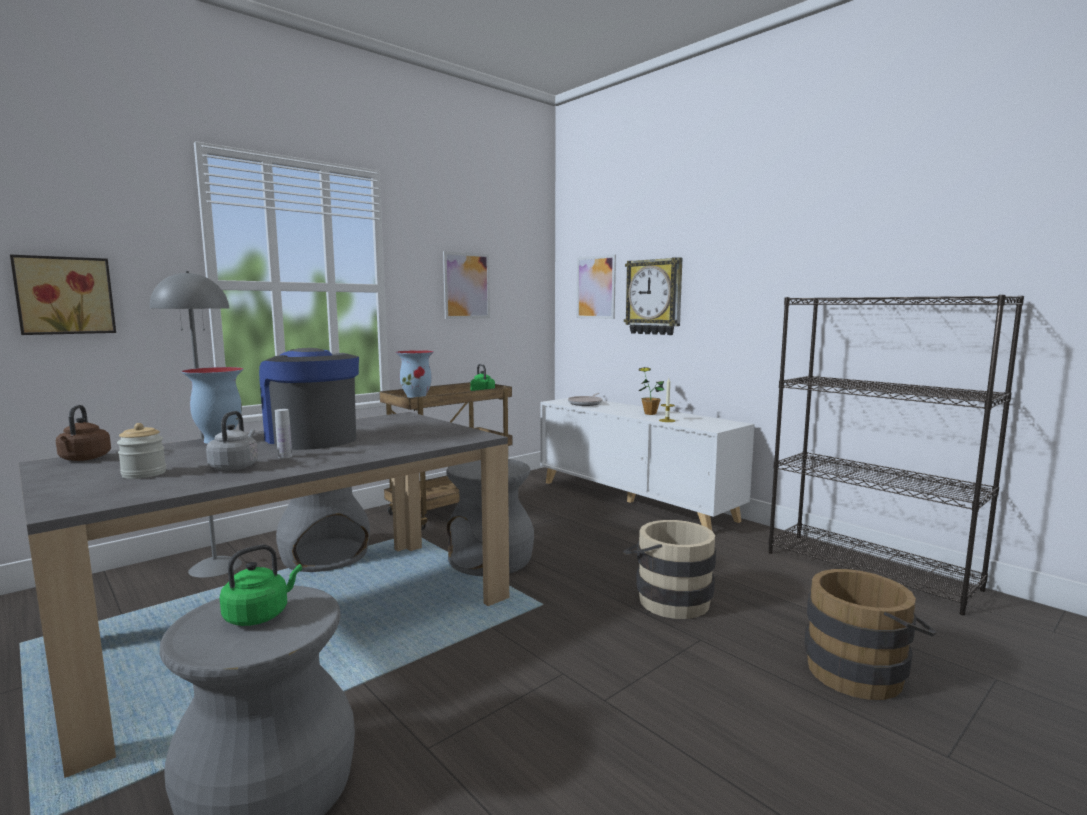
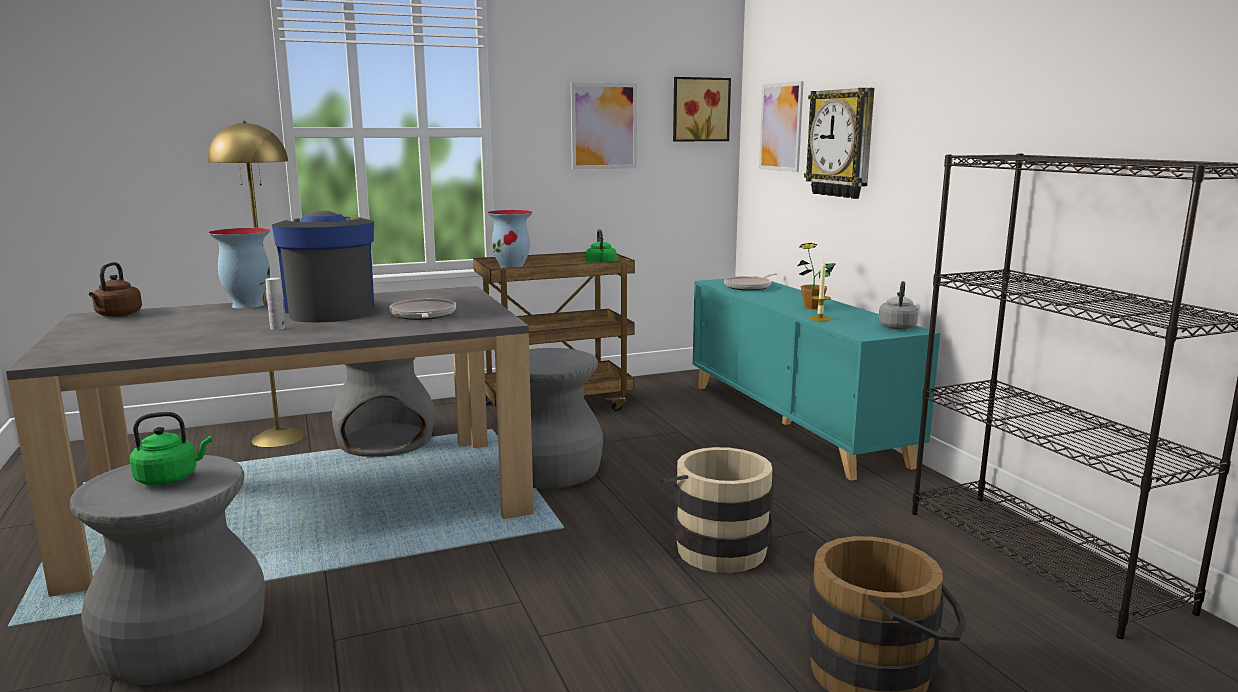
camera: 20 degrees right, 5 degrees up
(65, 295) = (143, 147): picture -> picture (699, 109)
(144, 474) = (141, 334): jar -> none
(215, 567) = (278, 438): grey floor lamp -> yellow floor lamp
(235, 466) = (222, 334): grey kettle -> grey kettle (897, 327)
(405, 436) = (423, 315): none -> frying pan
(634, 500) = (793, 422): white cabinet -> turquoise cabinet

